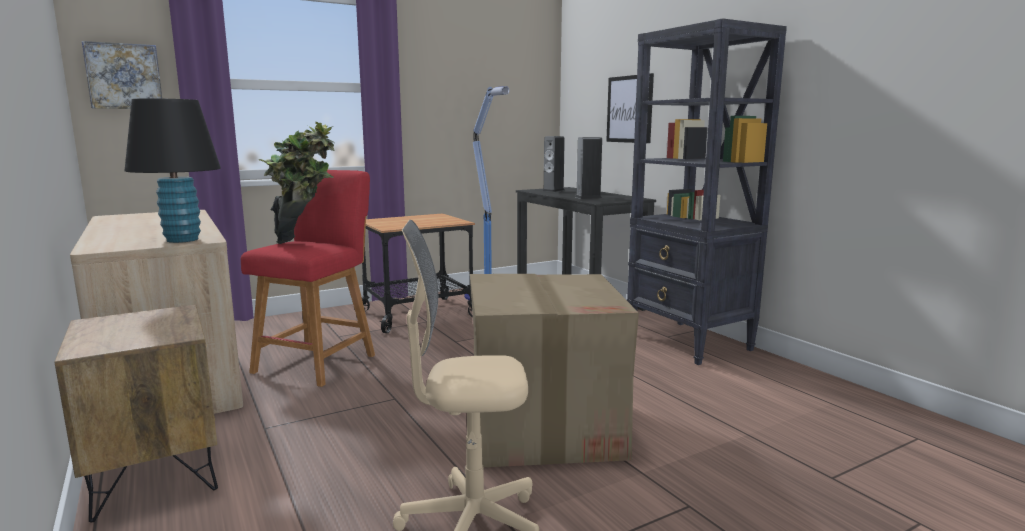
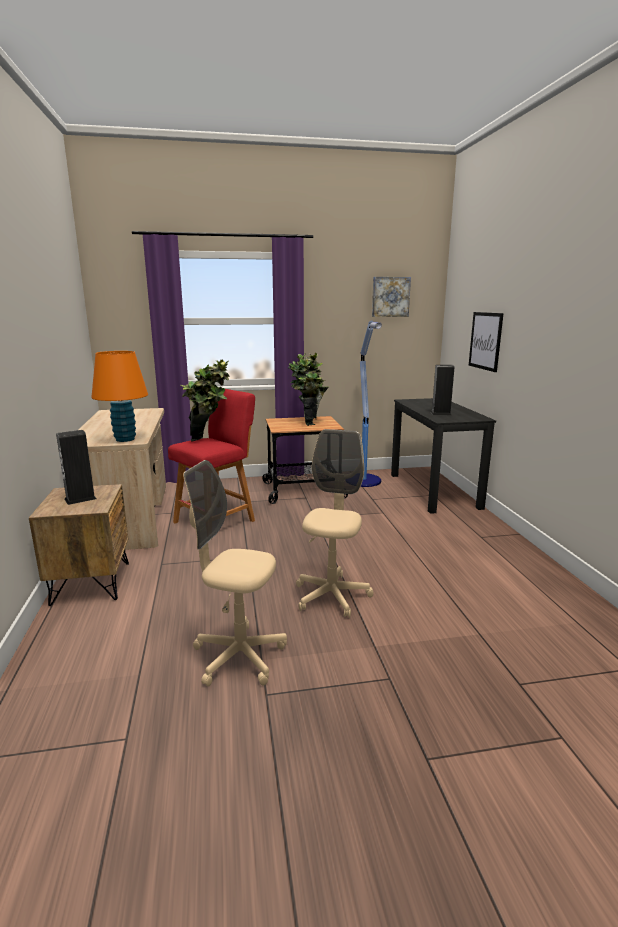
camera: 20 degrees right, 5 degrees up
(124, 76) = (120, 319): picture -> picture (390, 297)
(182, 240) = (125, 439): black table lamp -> orange table lamp
(421, 219) = (308, 422): none -> potted plant
(544, 426) = (331, 596): cardboard box -> beige office chair
(553, 190) = (423, 402): speaker -> speaker (80, 499)
(689, 342) = (495, 545): black bookcase -> none

